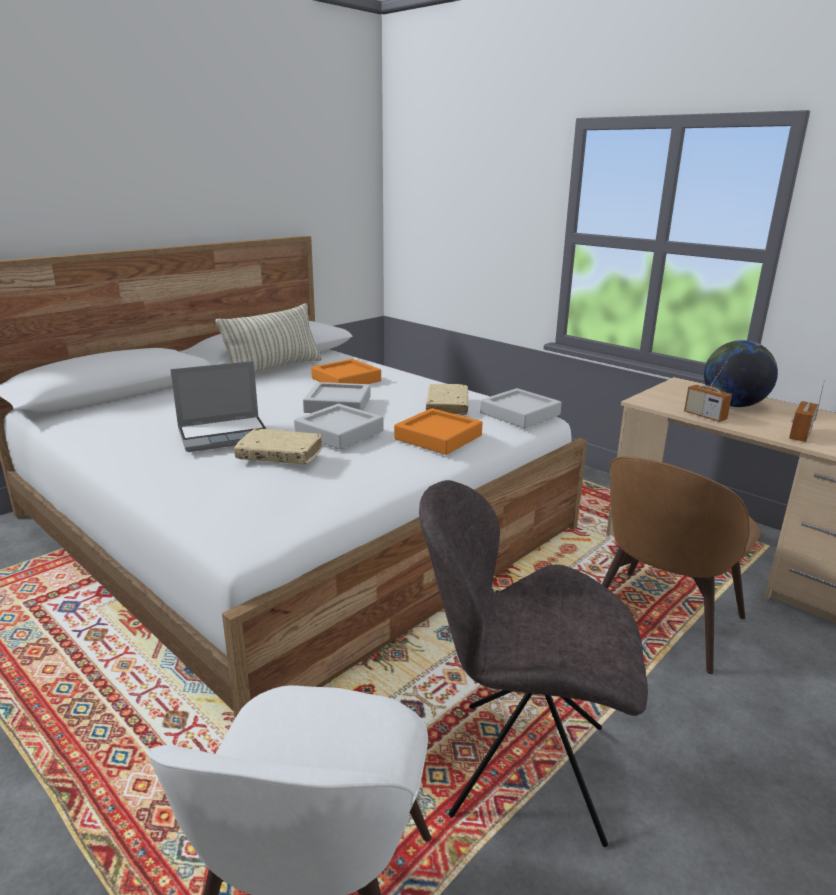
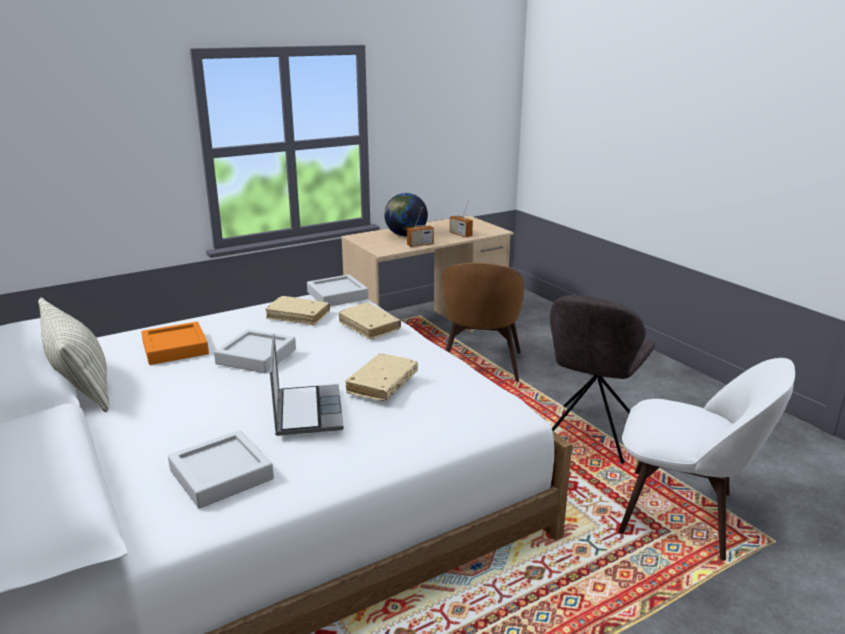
camera: 75 degrees left, 0 degrees up
(339, 432) = (334, 360): grey tray -> grey tray (221, 475)
(438, 437) = (369, 327): orange tray -> beige book
(662, 622) = (480, 366): brown chair -> brown chair turned 45 degrees clockwise

